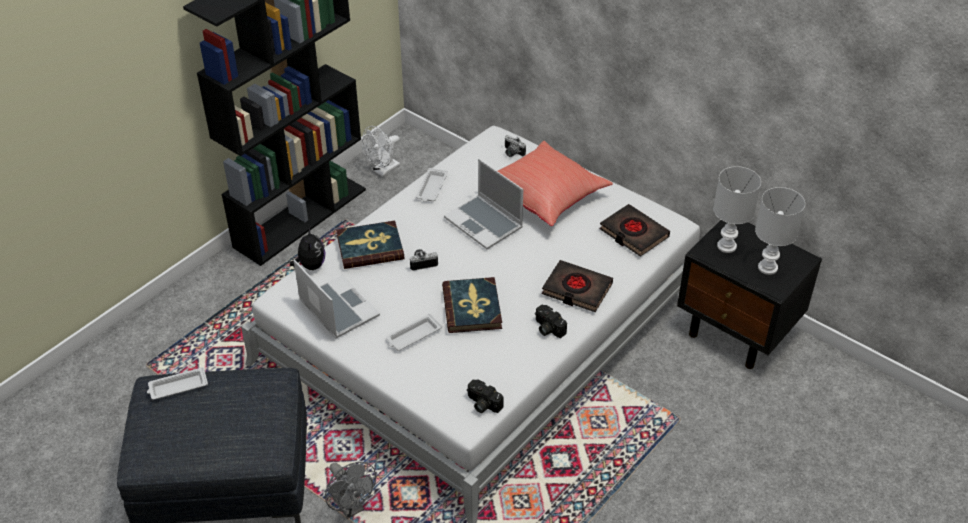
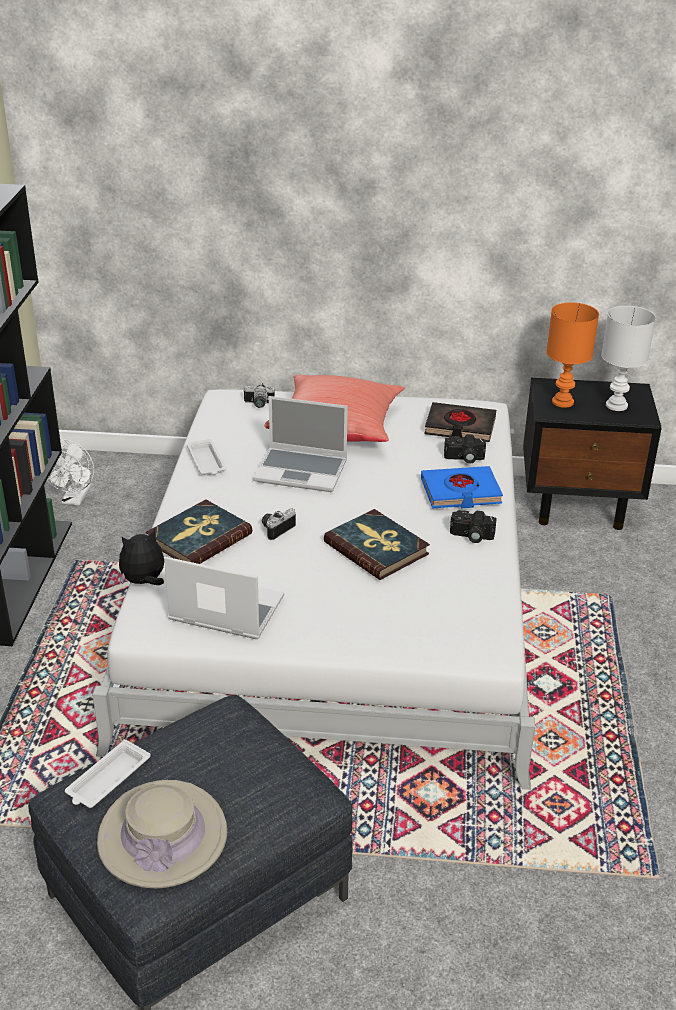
camera: 35 degrees left, 10 degrees down
(174, 436) = (162, 836): none -> beige hat
(311, 265) = (144, 582): plush toy -> plush toy turned 75 degrees counterclockwise
(351, 507) = (382, 843): grey fan -> none
(413, 336) = (342, 600): white tray -> none
(482, 404) = (488, 629): camera -> camera (464, 458)
(576, 289) = (460, 492): black book -> blue book
(727, 247) = (563, 402): white table lamp -> orange table lamp

